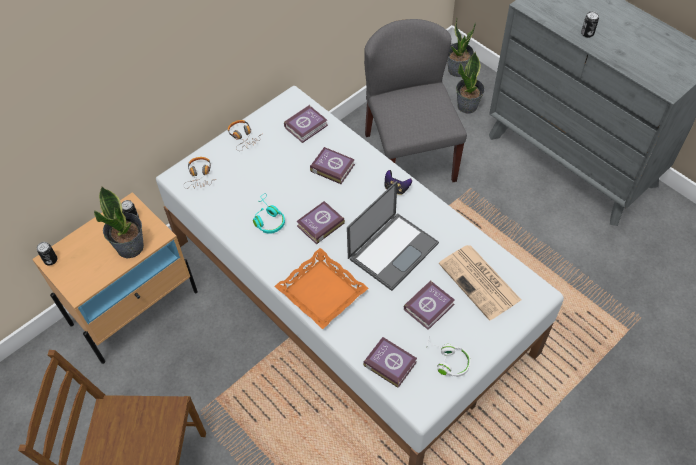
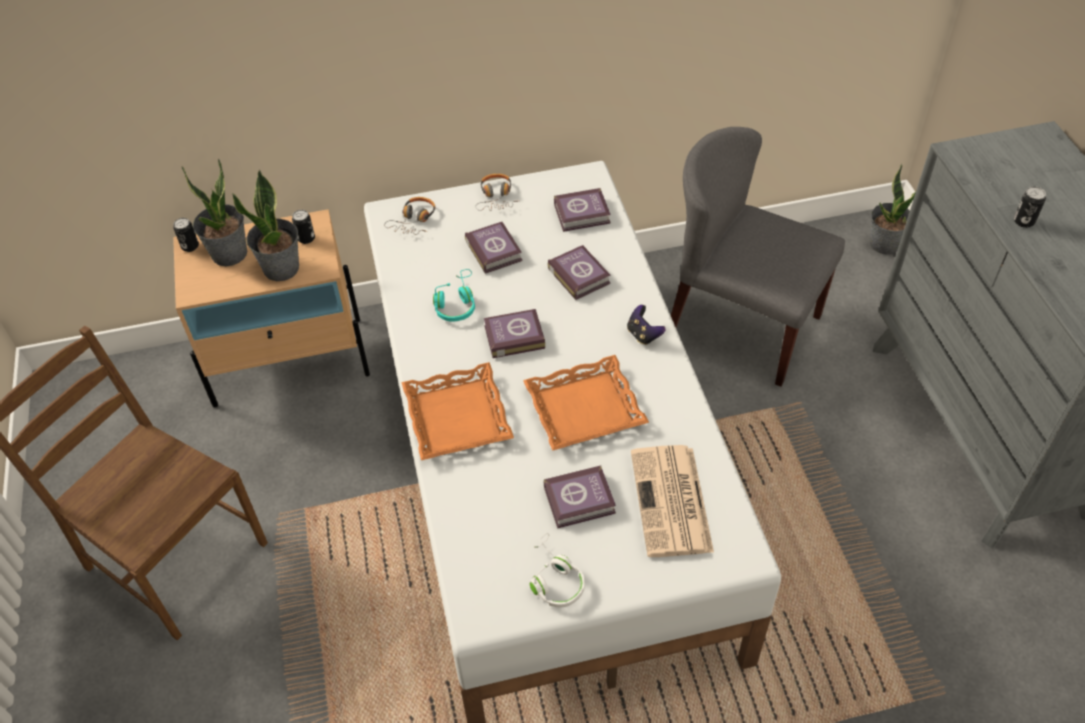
camera: 30 degrees right, 5 degrees down
(389, 363) = (478, 544): book -> book (494, 250)
(393, 250) = (584, 408): laptop -> orange tray
(409, 156) = (741, 327): grey chair -> grey chair turned 75 degrees counterclockwise
(467, 106) = (868, 295): potted plant -> potted plant (229, 254)

